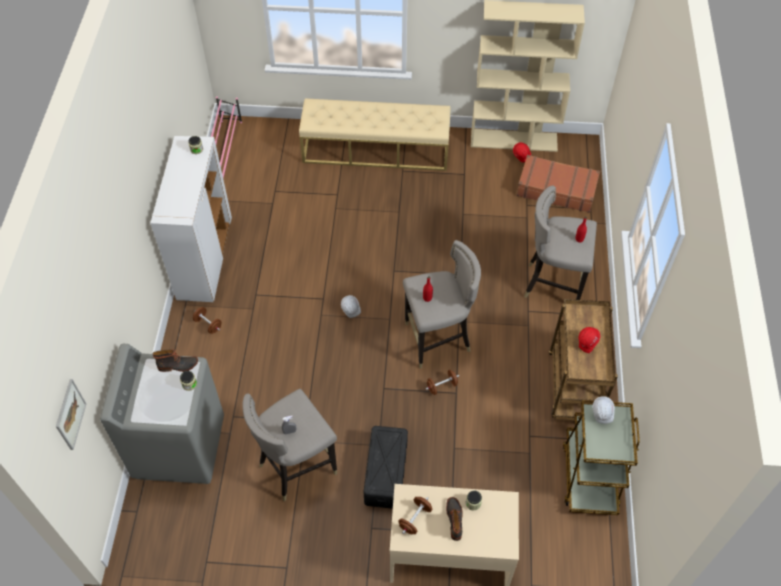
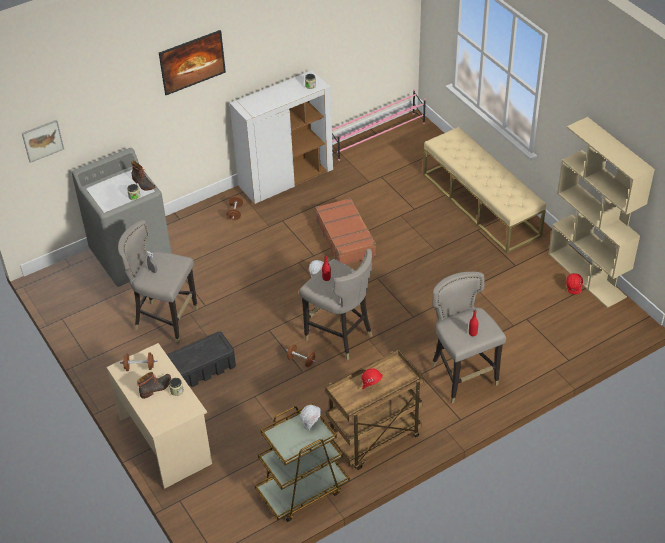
camera: 55 degrees right, 10 degrees down
(122, 216) = (193, 72): none -> picture
(556, 189) = (564, 328): brown suitcase -> brown suitcase (346, 238)

